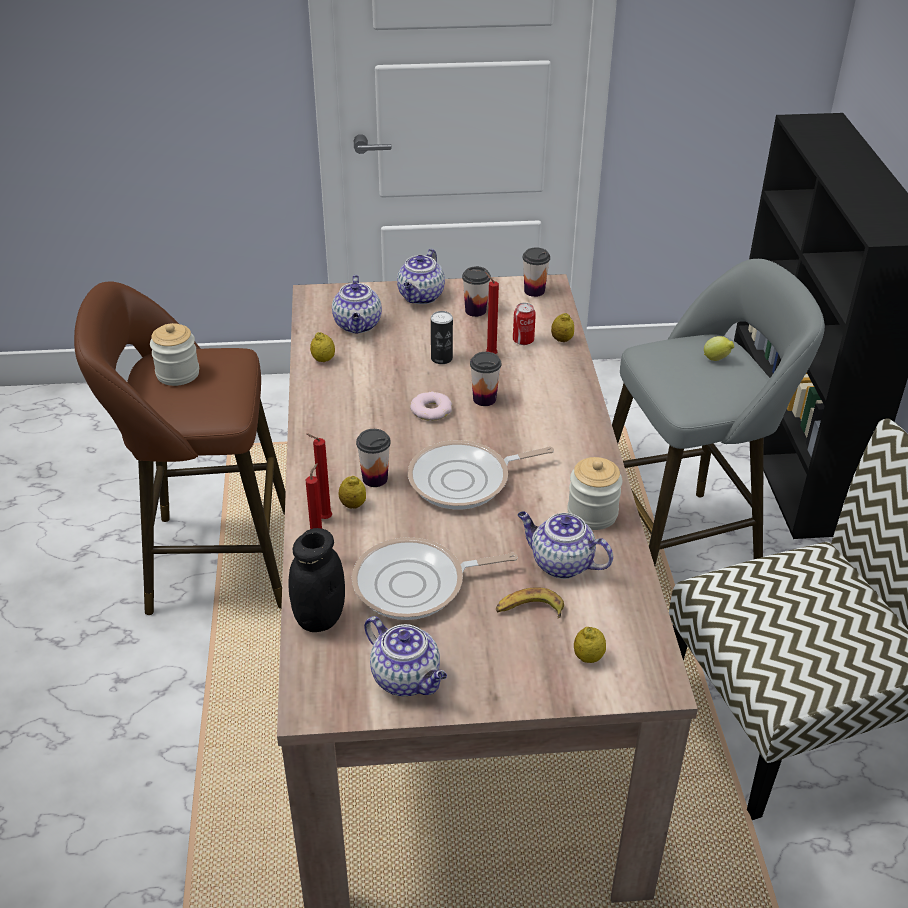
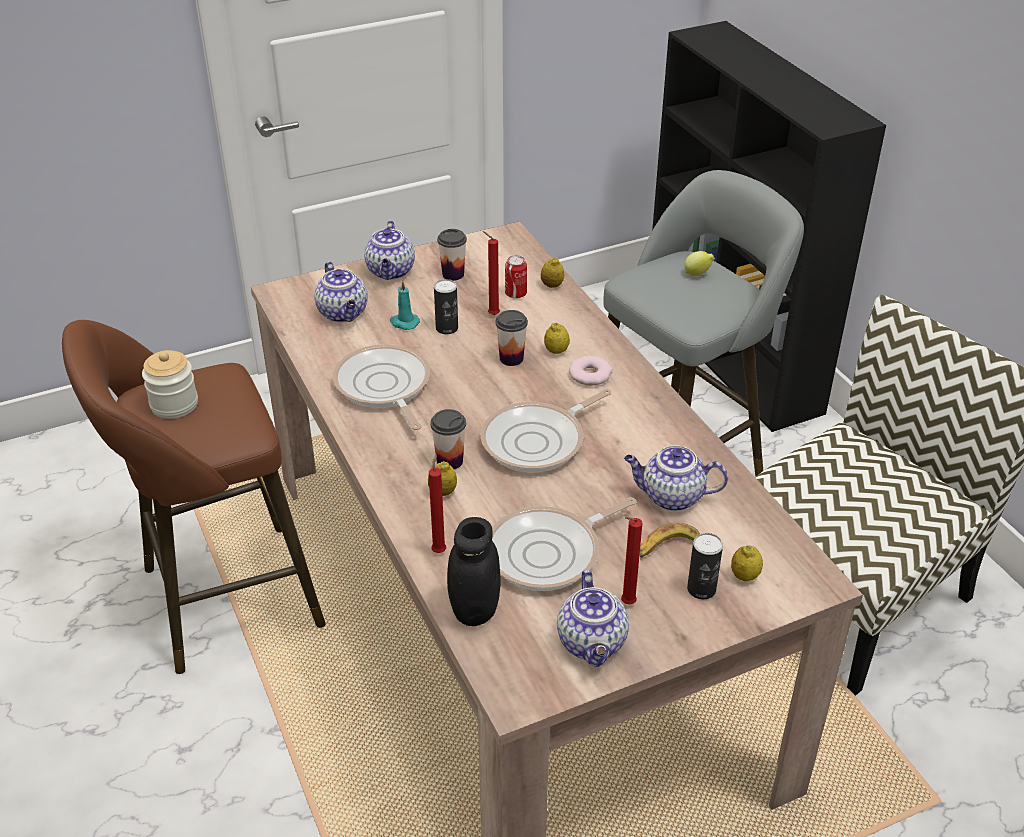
camera: 20 degrees left, 0 degrees up
(323, 360) = (328, 355): lemon -> lemon (556, 351)
(323, 518) = (421, 513): red candle -> red candle (626, 604)
(355, 399) = (383, 387): none -> frying pan
(406, 345) = (404, 322): none -> turquoise candle
(407, 678) = (593, 644): teapot -> teapot turned 60 degrees clockwise
(431, 410) = (466, 381): donut -> donut (590, 374)
(534, 291) = (499, 243): cup -> none
(538, 658) = (701, 589): none -> can
(592, 514) = (673, 443): jar -> none

